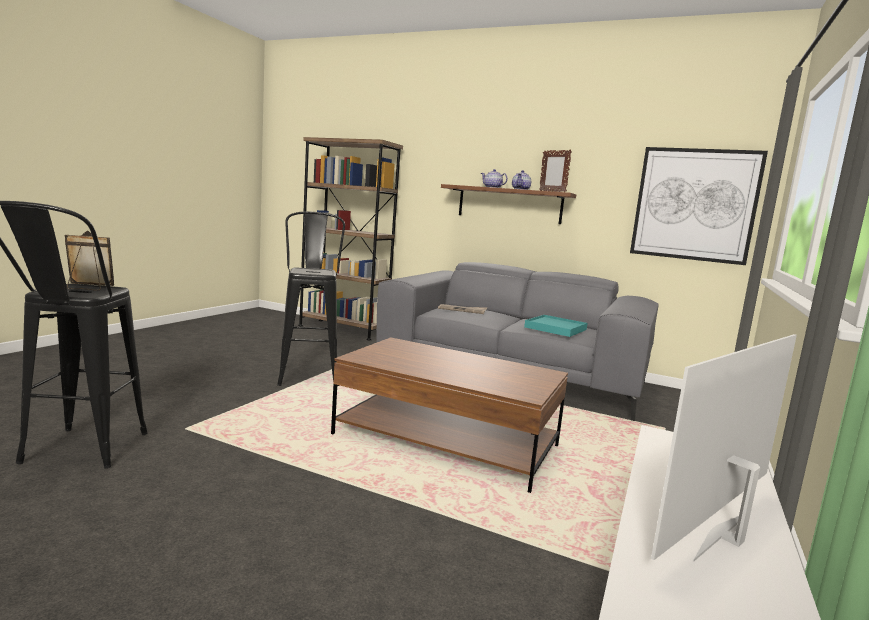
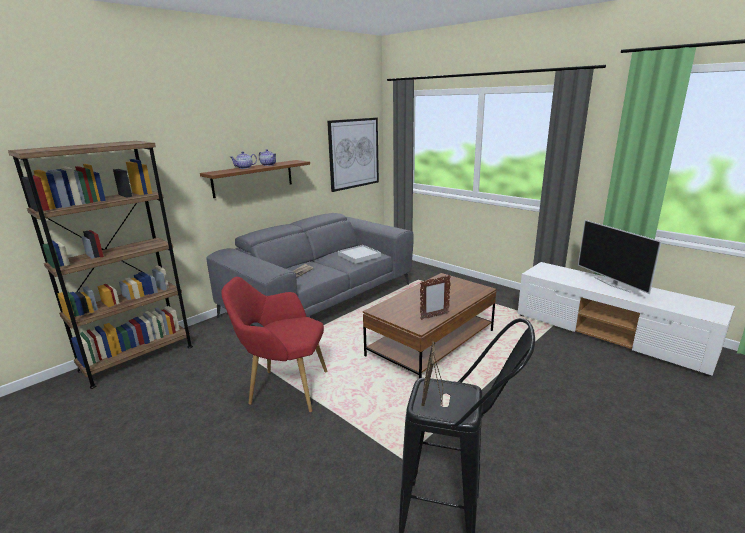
camera: 70 degrees left, 10 degrees up
(309, 374) = (283, 388): black stool -> red armchair
(552, 192) = (287, 162): picture frame -> picture frame (434, 316)
(555, 328) = (359, 256): turquoise tray -> white tray

